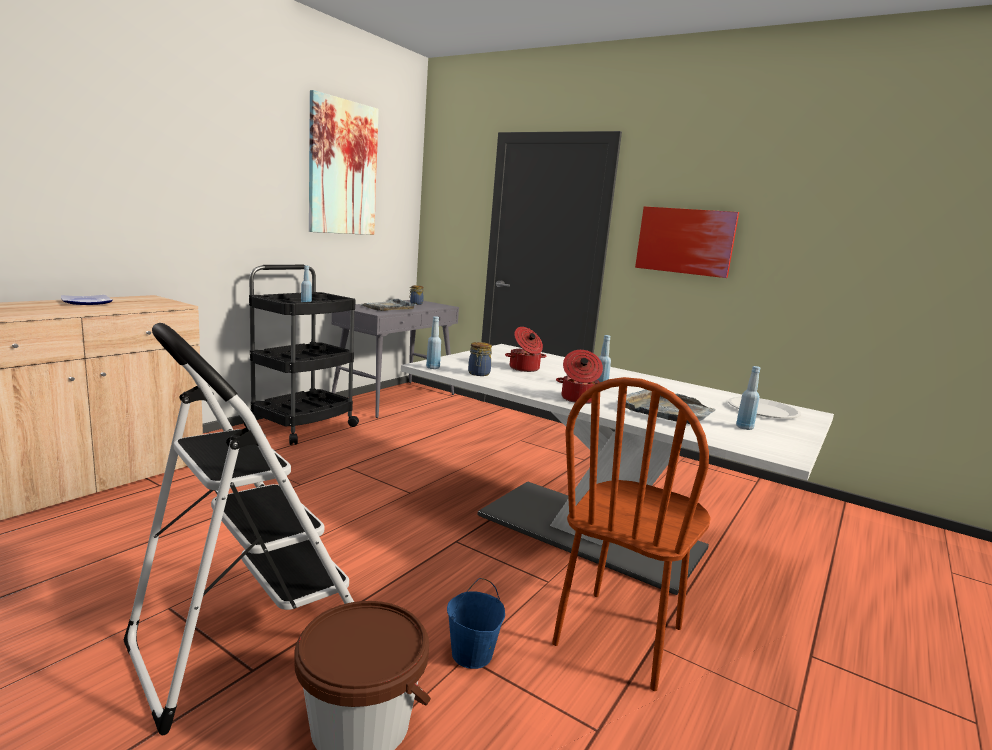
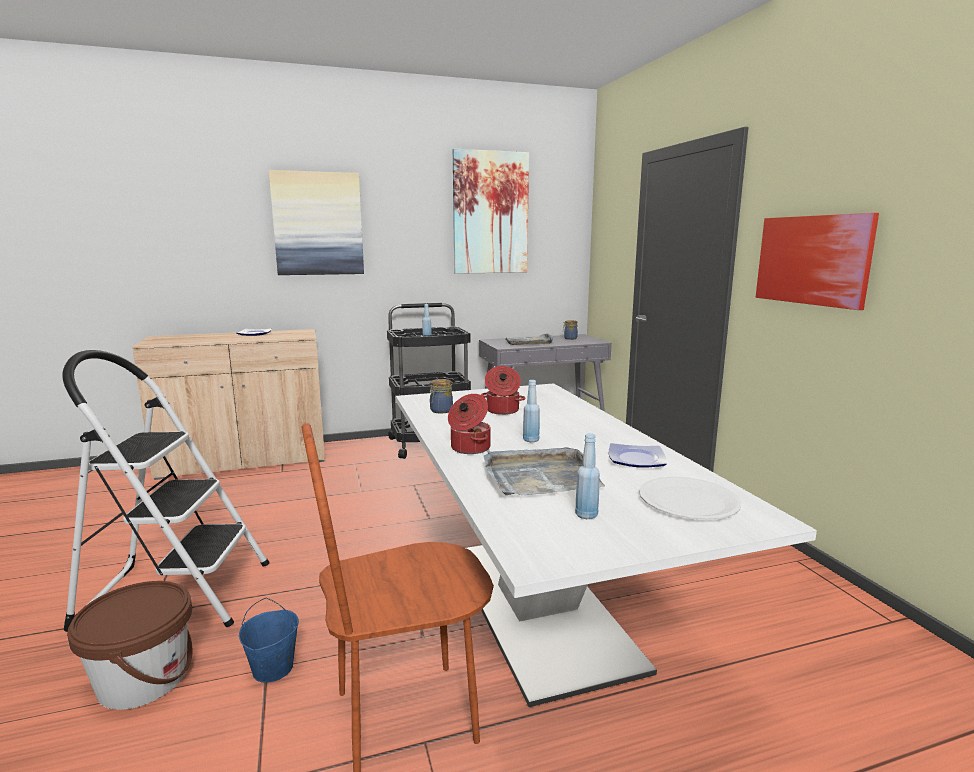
camera: 40 degrees right, 0 degrees up
(160, 156) = (318, 224): none -> picture
(433, 368) = (414, 401): blue bottle -> none
(687, 391) = (637, 460): none -> plate

